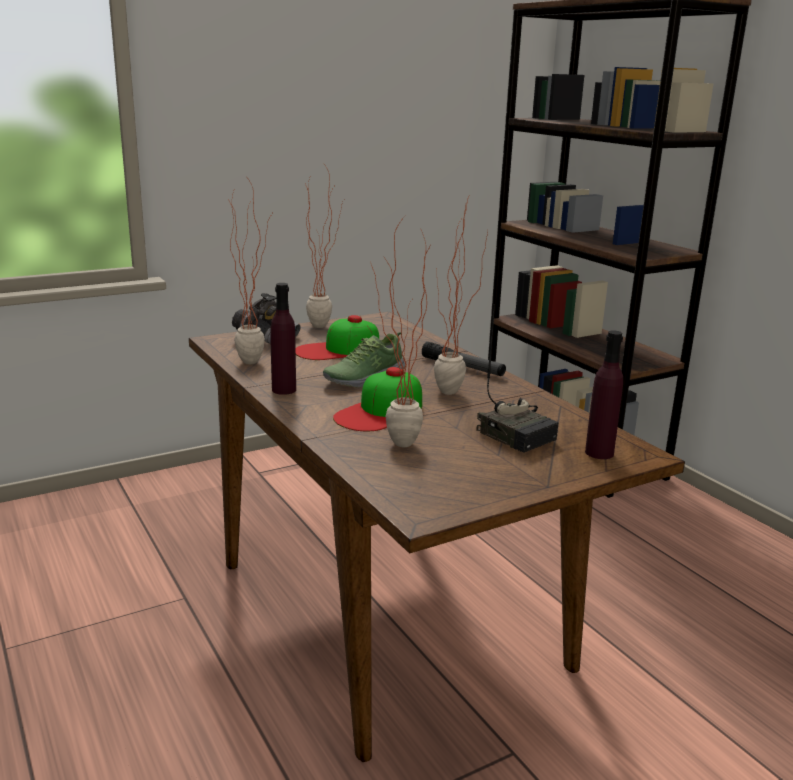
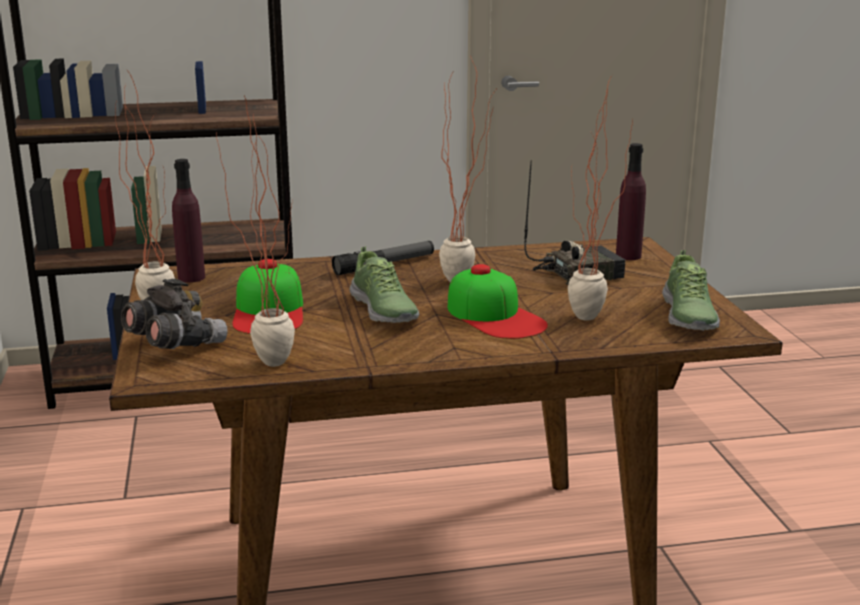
camera: 70 degrees left, 0 degrees up
(284, 390) = (396, 353): purple bottle -> purple bottle (191, 277)
(444, 488) = (687, 316): none -> shoe

